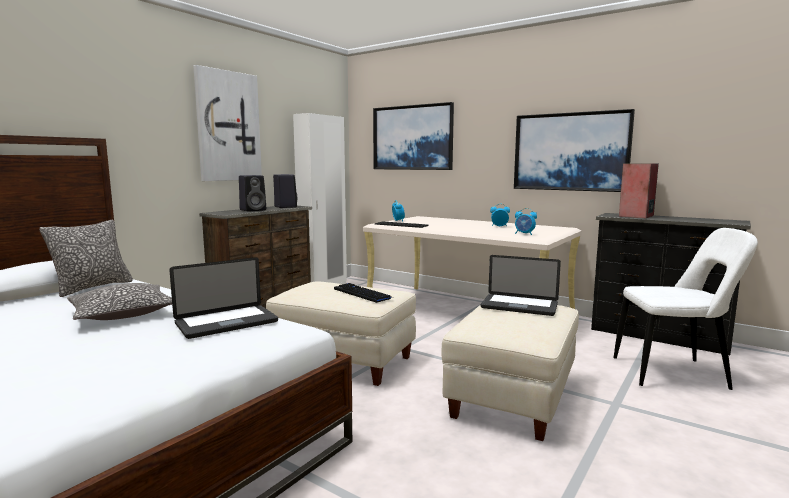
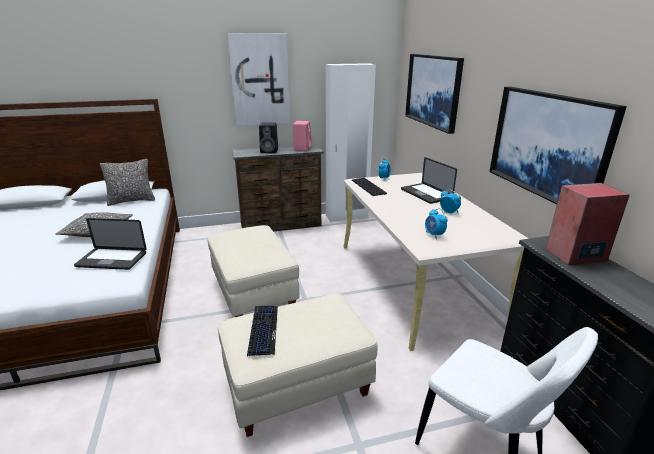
camera: 40 degrees right, 15 degrees up
(285, 207) = (302, 149): black speaker -> pink speaker
(362, 294) = (254, 253): keyboard -> keyboard (263, 330)
(519, 306) = (322, 316): laptop -> laptop (426, 194)

